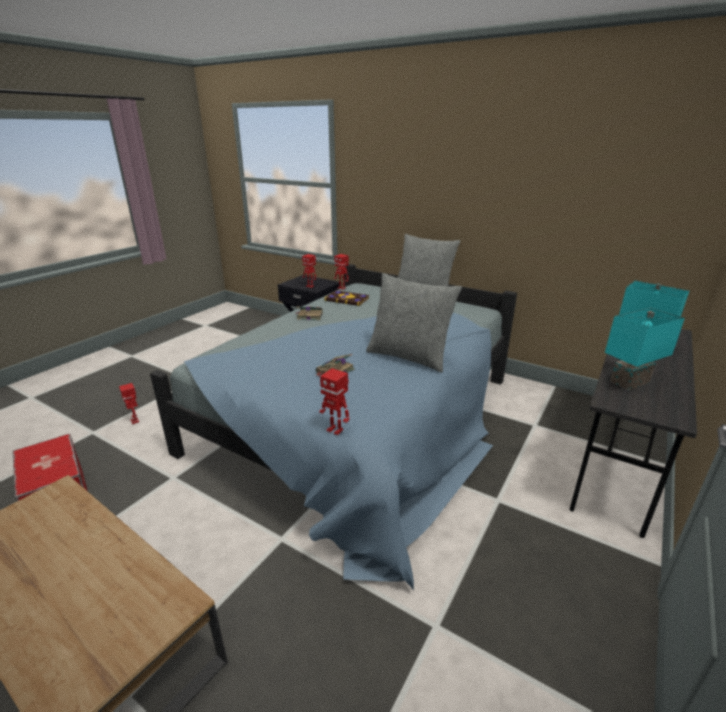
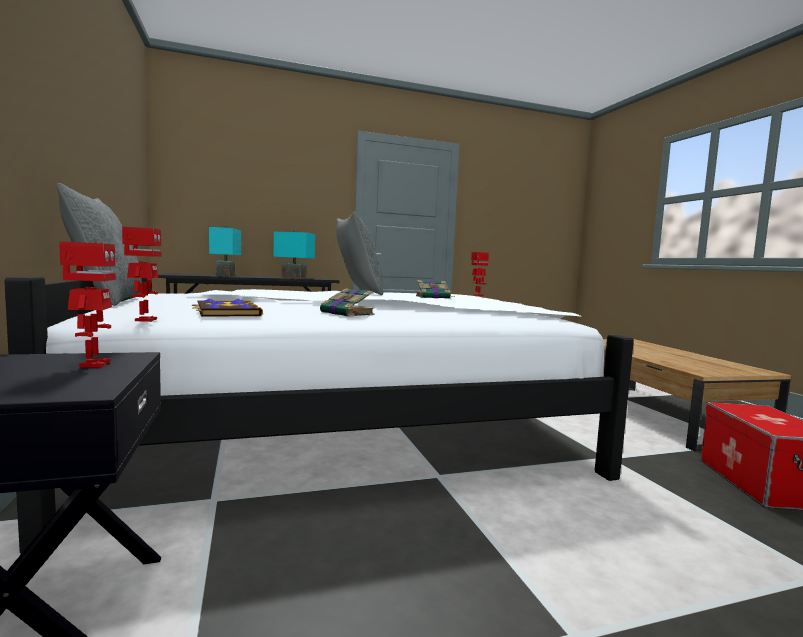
camera: 140 degrees left, 20 degrees down
(135, 421) = (719, 563): toy robot -> none
(361, 421) = (348, 426): blue bed -> white bed

